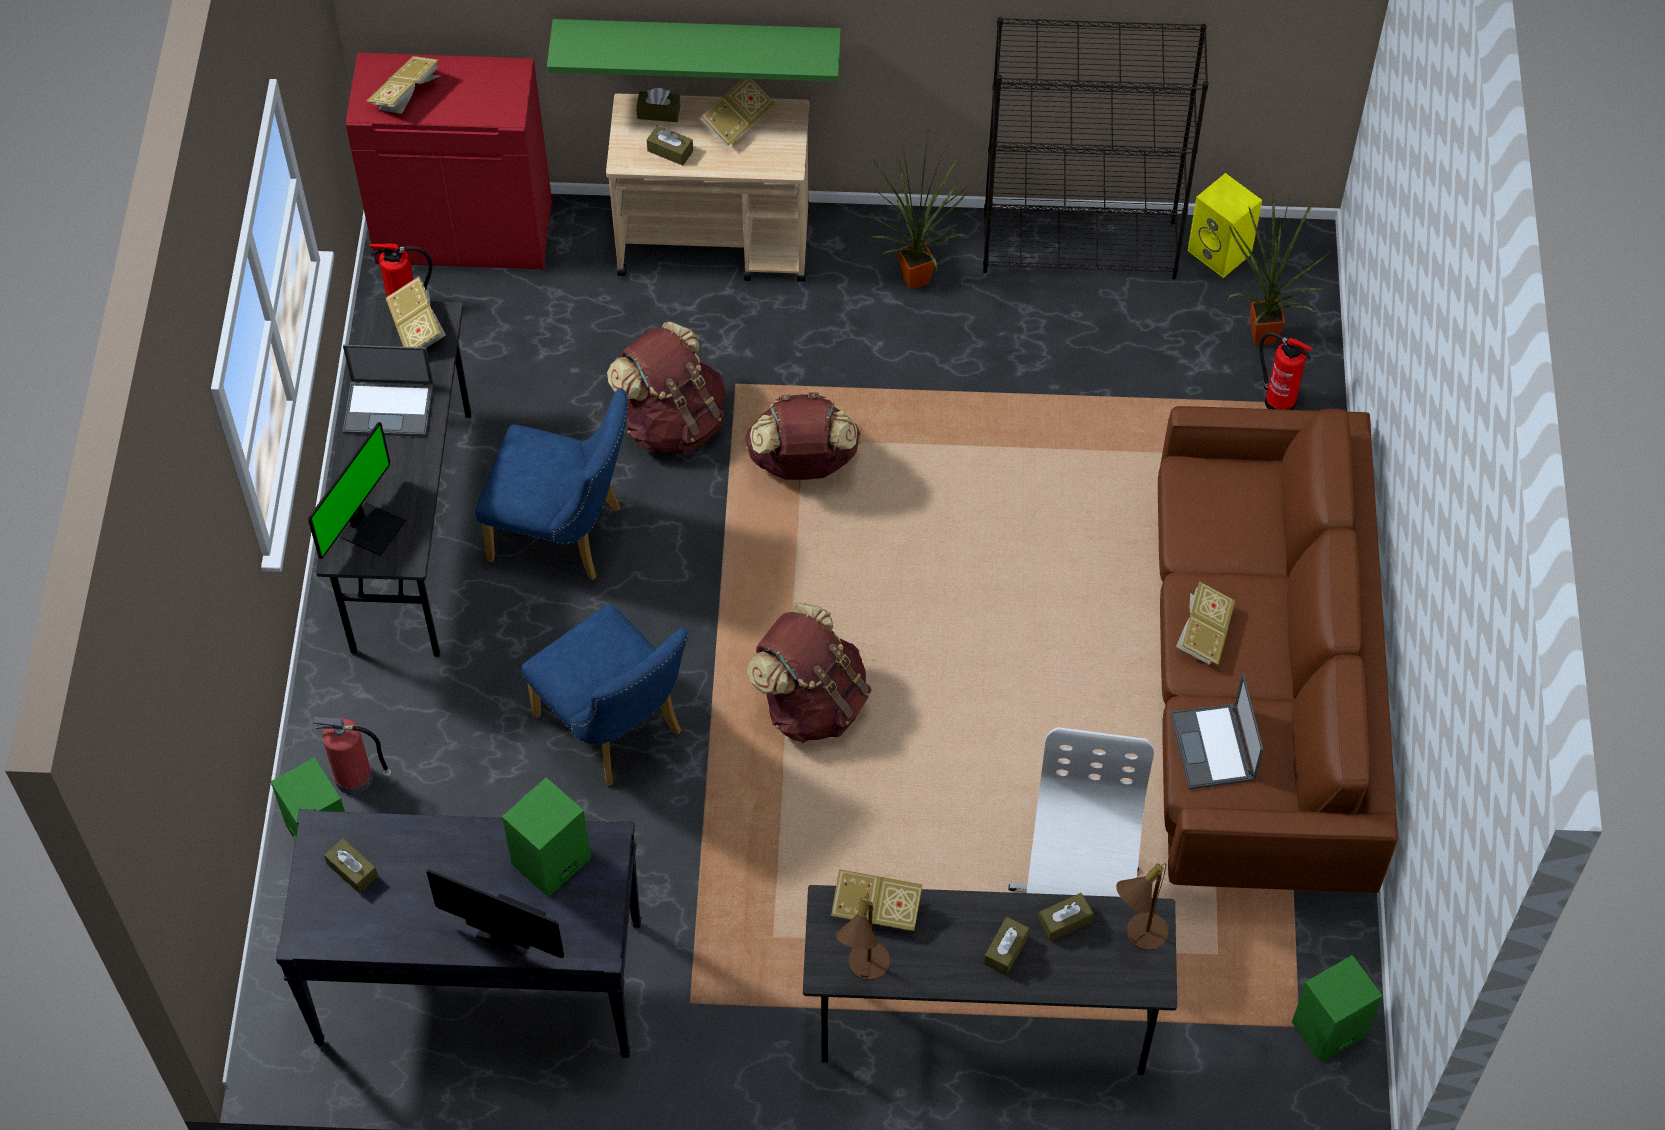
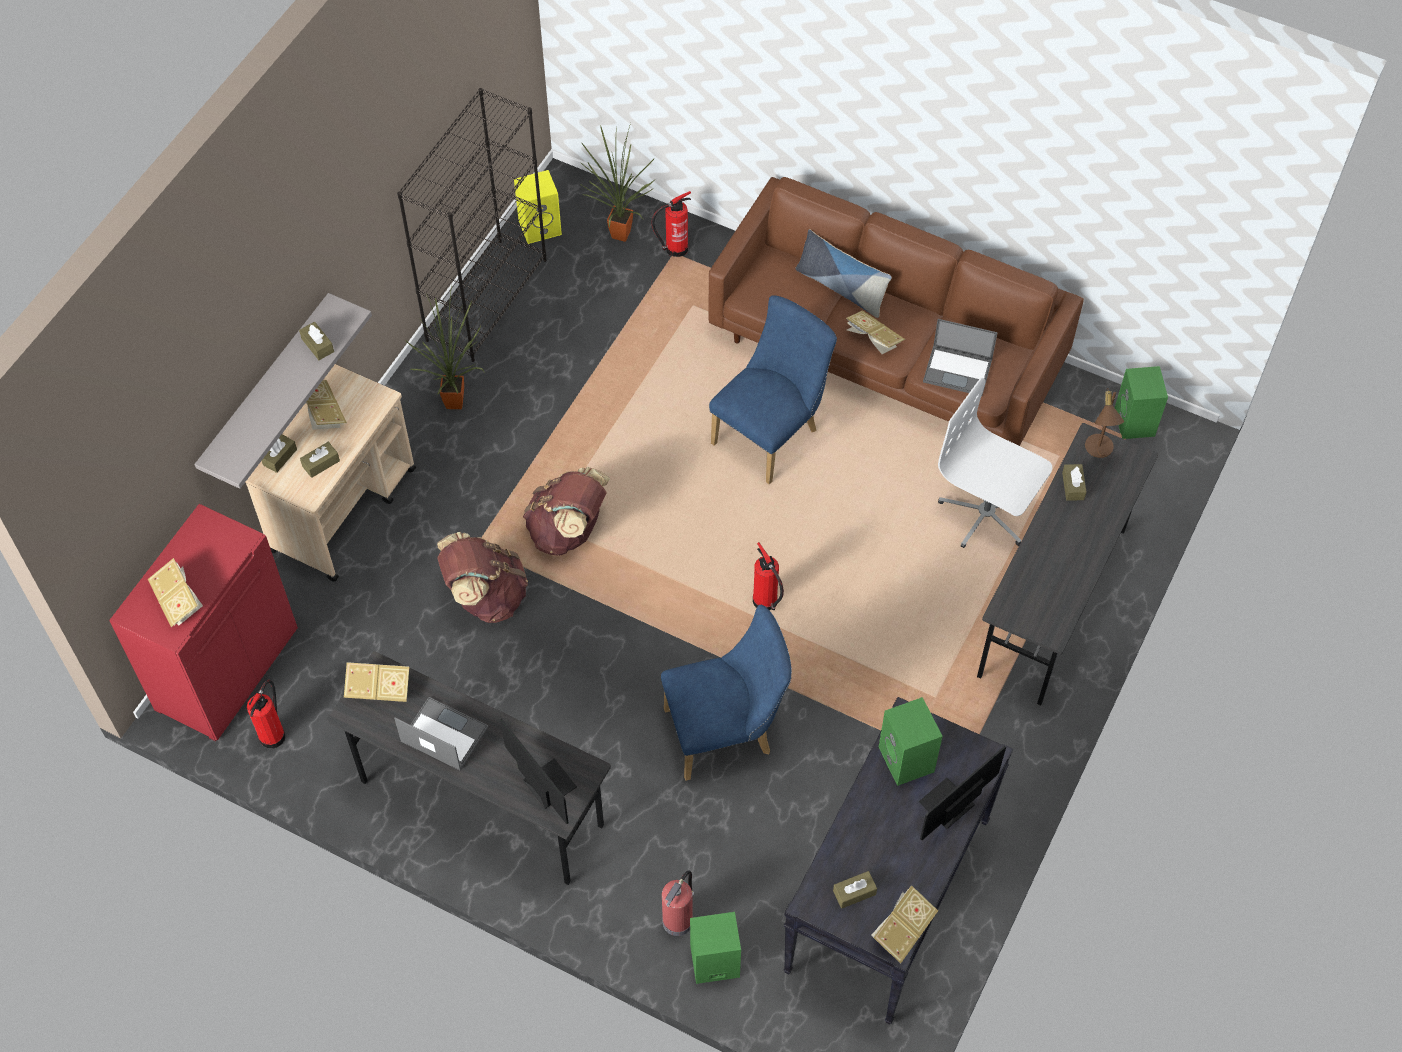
camera: 65 degrees left, 0 degrees up
(390, 408) = (443, 734): laptop -> laptop turned 90 degrees counterclockwise
(565, 535) = (544, 703): blue chair -> blue chair (771, 434)
(697, 41) = (267, 389): green shelf -> grey shelf
(812, 703) = (766, 603): brown backpack -> fire extinguisher
(863, 967) = (1058, 610): brown table lamp -> none
(876, 908) = (1017, 585): book -> book (902, 930)
(1006, 950) = (1080, 526): brown tissue box -> brown tissue box (317, 345)
(1264, 569) = (841, 288): none -> pillow

